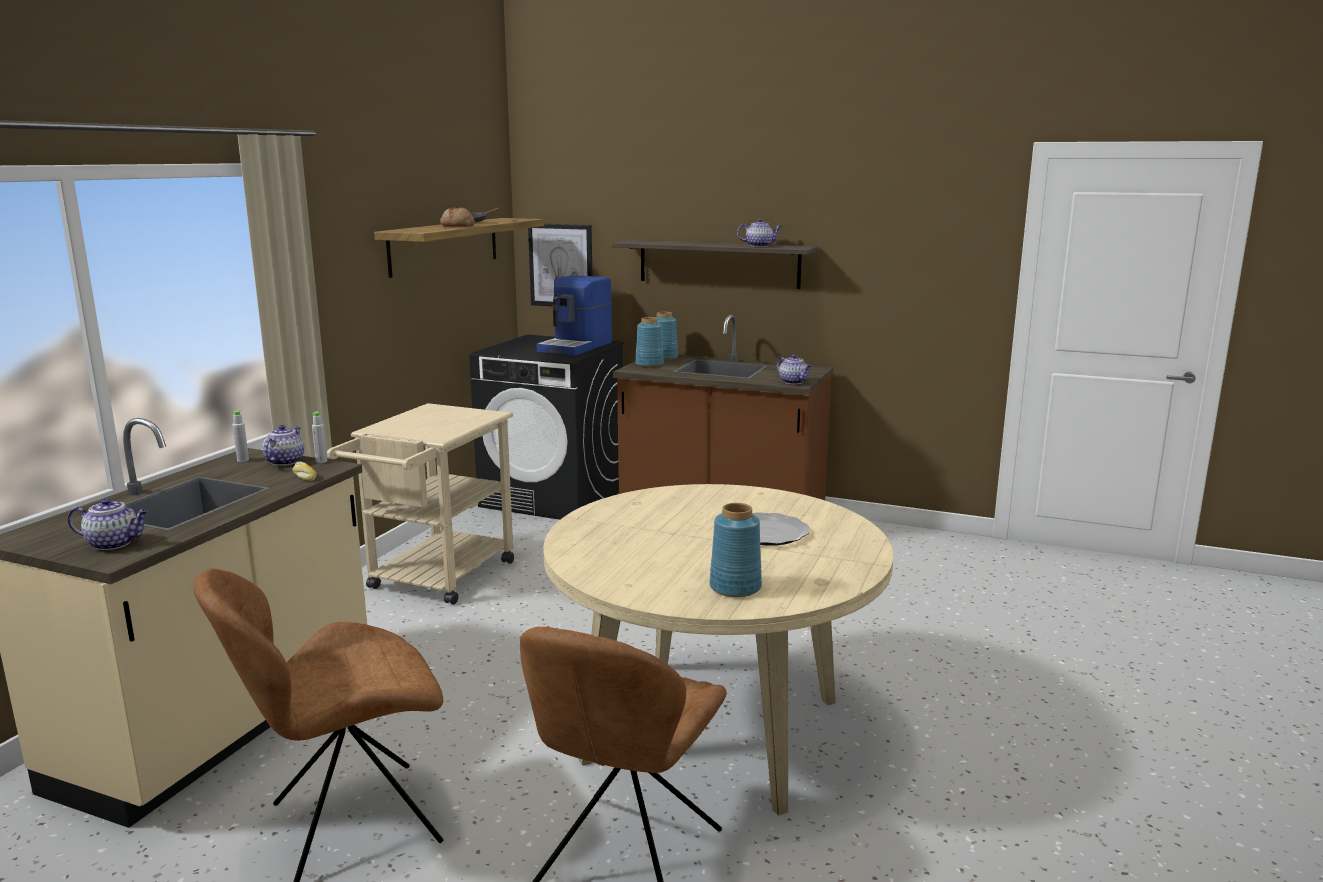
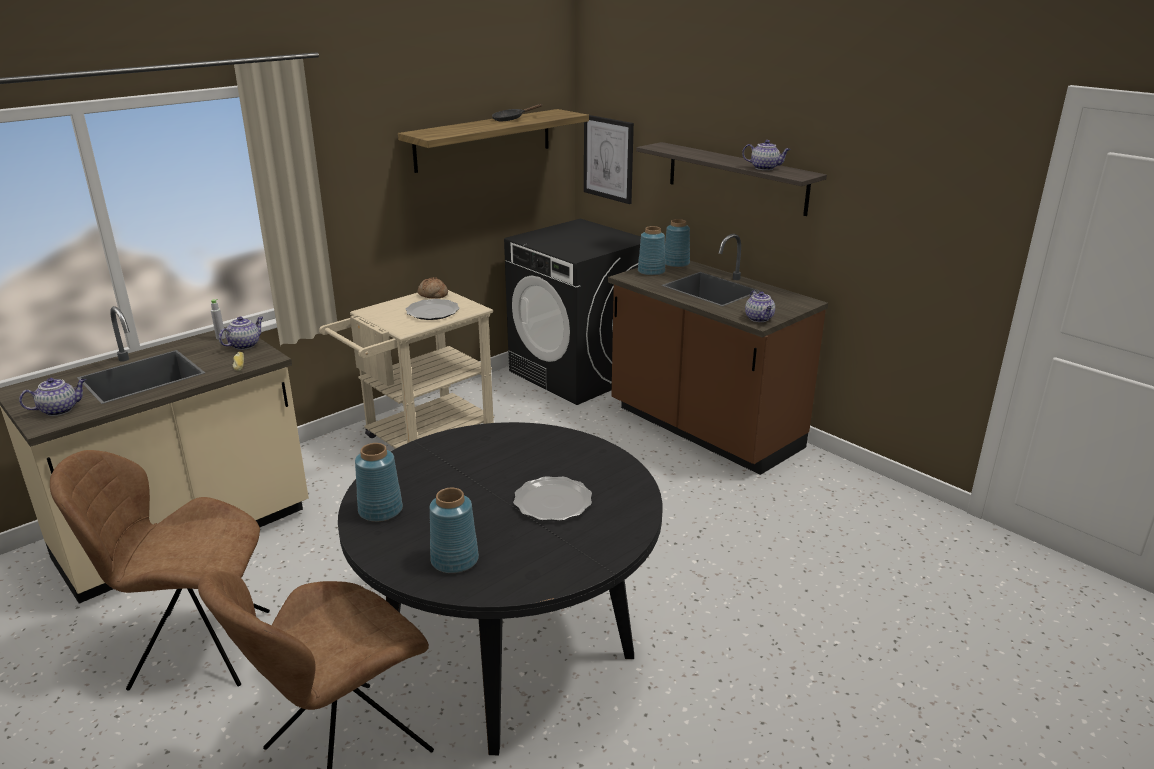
camera: 25 degrees right, 10 degrees up
(114, 543) = (60, 410): teapot -> teapot turned 60 degrees counterclockwise
(321, 461) = (267, 350): grey bottle -> none
(450, 421) = (432, 312): none -> plate
(457, 226) = (482, 126): bread -> bread (432, 295)
(576, 347) = (602, 242): coffee machine -> none
(608, 569) = (381, 511): none -> blue vase
(713, 730) = (509, 652): beige dining table -> black dining table

